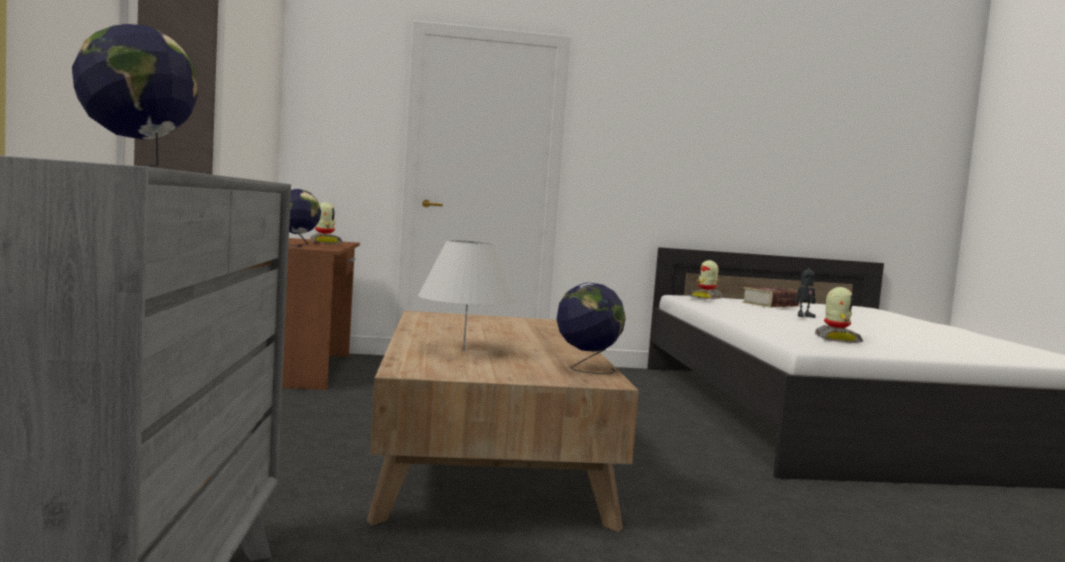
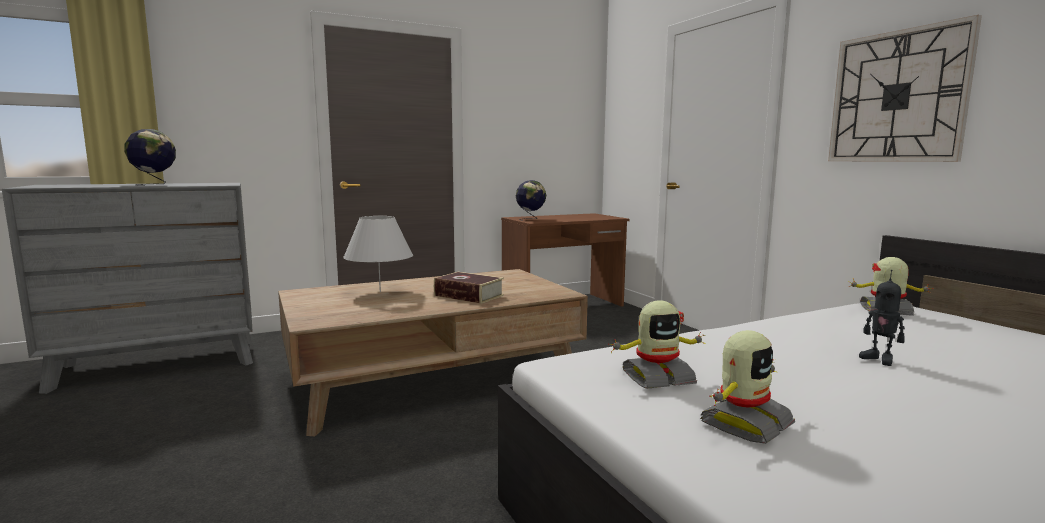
camera: 70 degrees right, 5 degrees up
(325, 242) = (587, 217): toy robot -> toy robot (744, 423)
(586, 369) = (351, 316): globe -> none
(661, 147) = (897, 97): none -> wall clock
(770, 304) = (956, 339): book -> book (468, 295)

